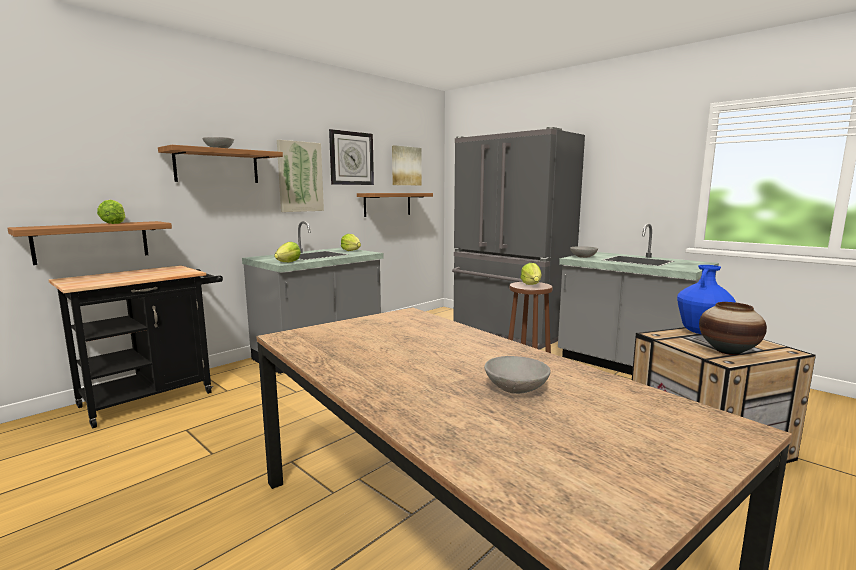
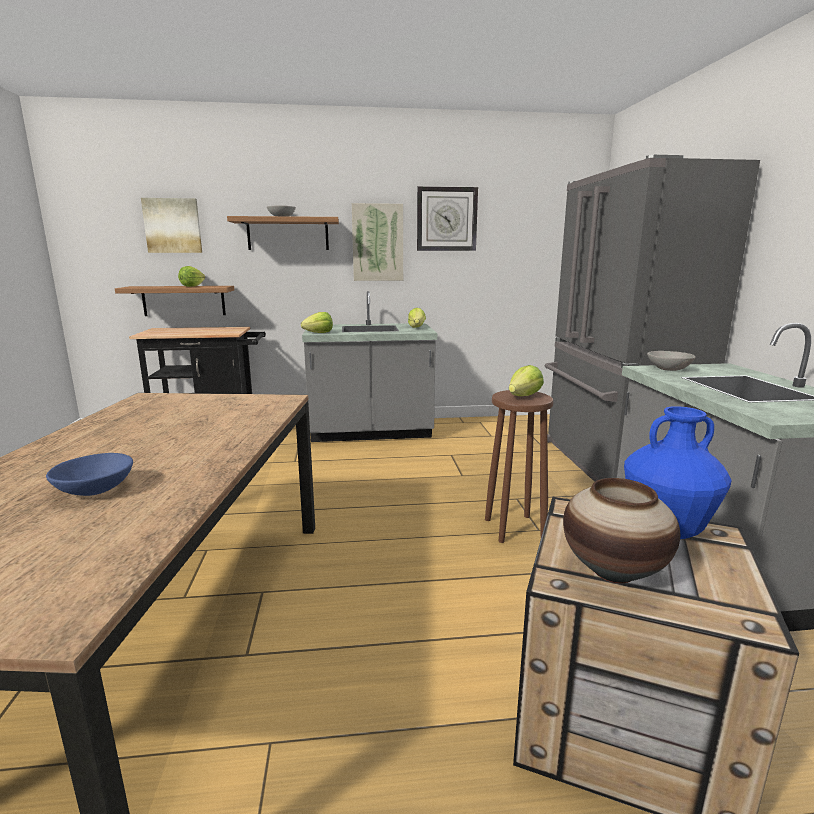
camera: 40 degrees right, 5 degrees up
(387, 204) = (497, 275): shelf -> none
(406, 166) = (531, 225): picture -> picture (173, 226)
(515, 389) = (95, 490): grey bowl -> blue bowl

